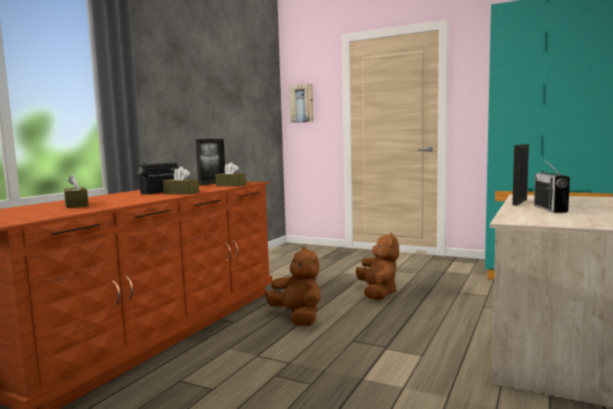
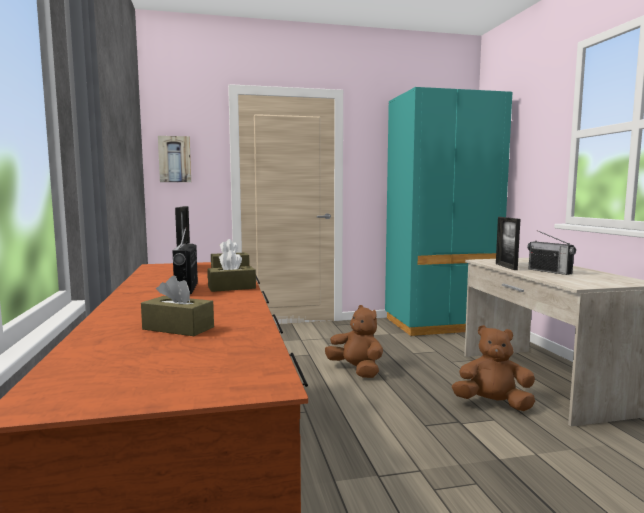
camera: 40 degrees left, 0 degrees up
(297, 317) = (335, 418): brown plush toy -> brown plush toy (493, 404)

